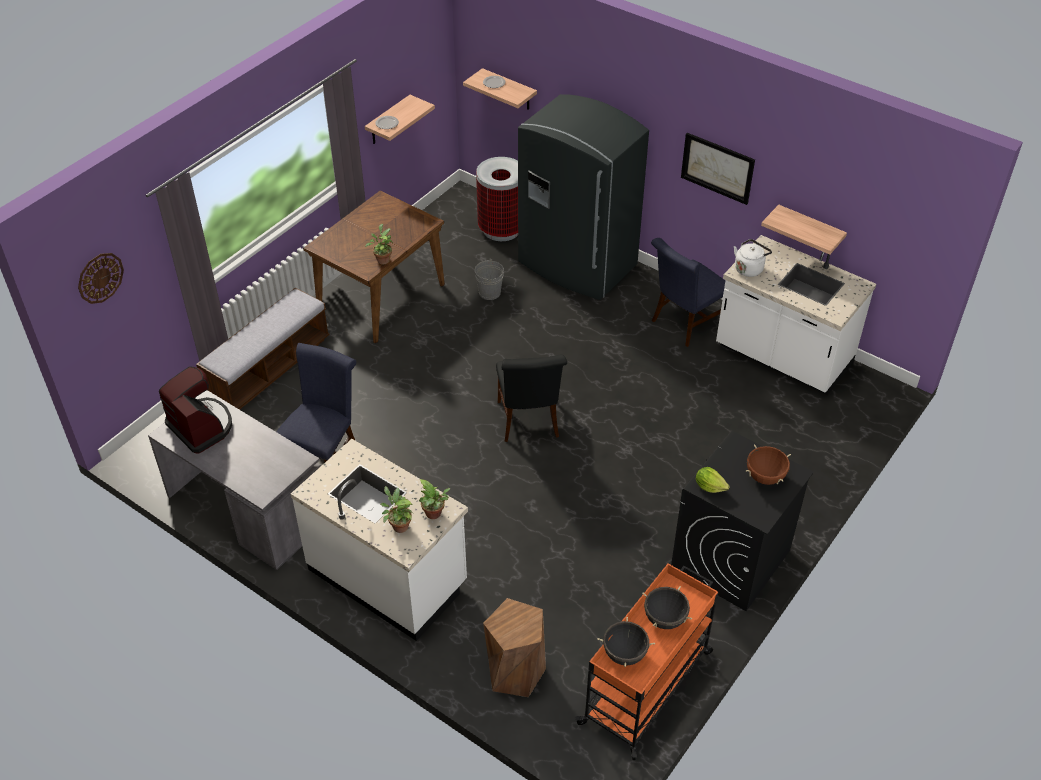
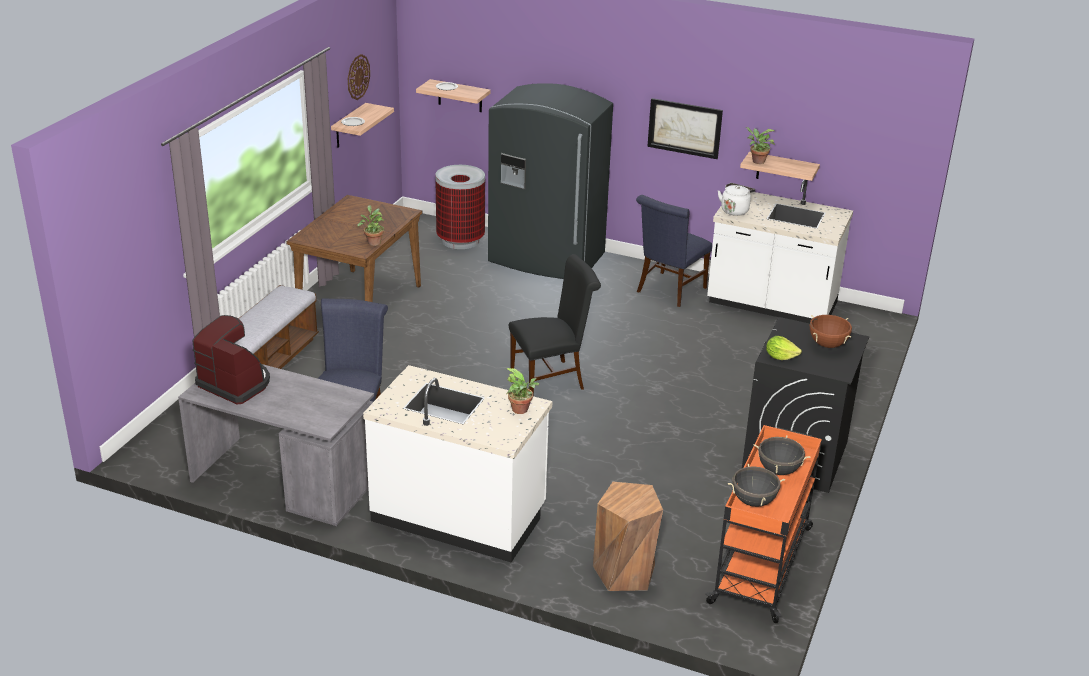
camera: 15 degrees left, 15 degrees down
(100, 277) = (114, 234): wall clock -> wall clock (358, 77)
(398, 526) = (489, 423): potted plant -> potted plant (756, 161)
(489, 292) = (469, 287): grey bucket -> none
(529, 422) = (552, 378): black chair -> black chair turned 90 degrees counterclockwise

